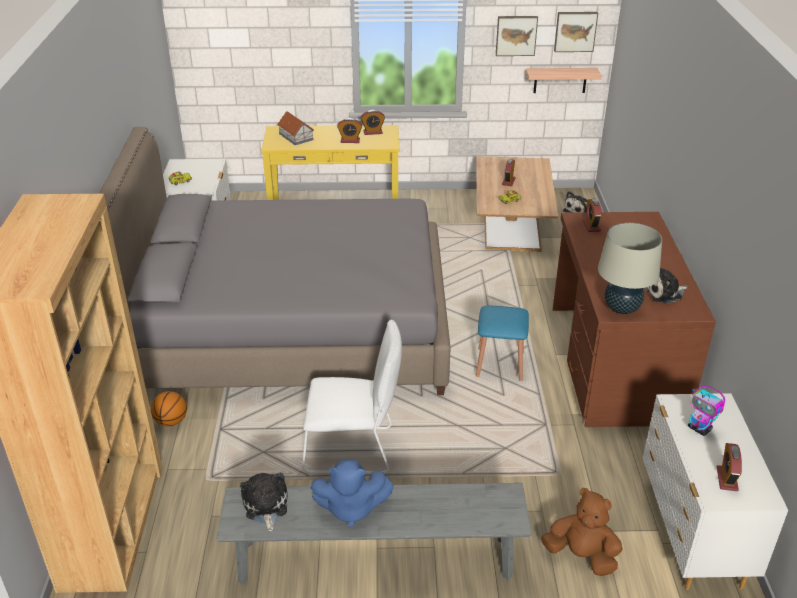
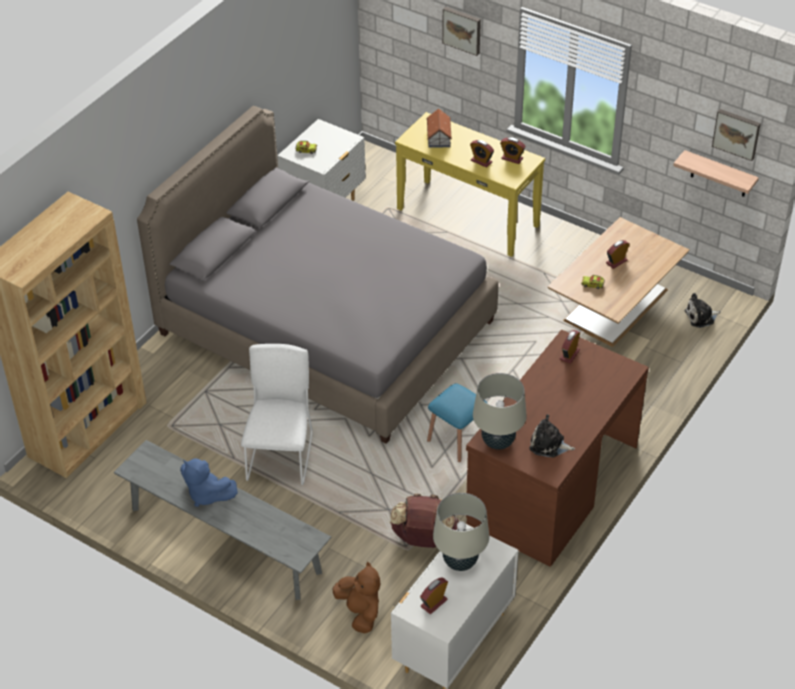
camera: 35 degrees right, 10 degrees up
(171, 421) = (178, 368): basketball -> none
(265, 507) = (157, 465): plush toy -> none
(353, 450) = (281, 454): white chair -> white chair turned 120 degrees counterclockwise
(516, 35) = (676, 115): picture -> picture (462, 30)
(563, 457) = (424, 539): none -> brown backpack
(700, 429) = (460, 562): toy robot -> beige table lamp

